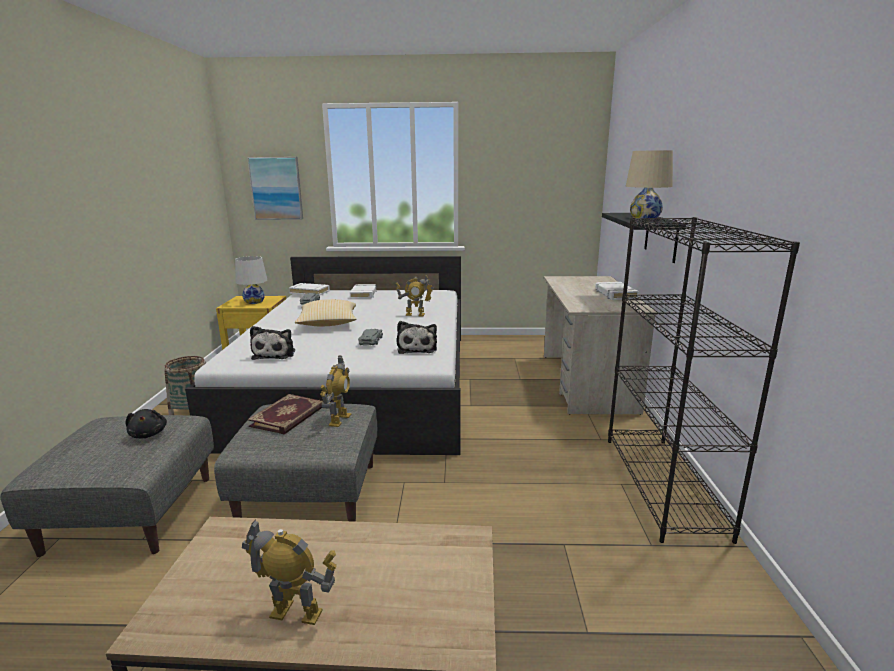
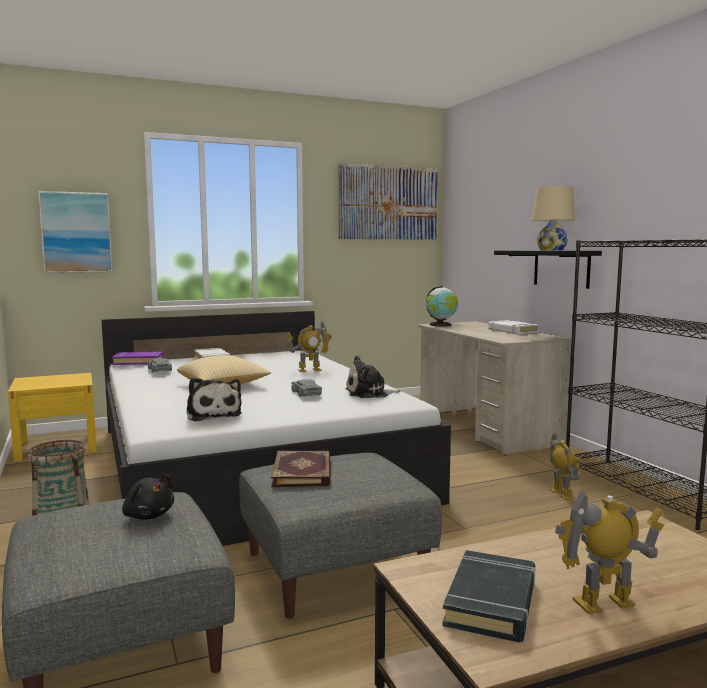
camera: 25 degrees left, 10 degrees down
(224, 580) = (491, 602): none -> black book
(254, 302) = (56, 381): white table lamp -> none
(310, 292) = (138, 362): white book -> purple book
(339, 419) = (366, 465): toy robot -> toy robot (562, 494)
(417, 348) = (369, 393): plush toy -> plush toy turned 105 degrees clockwise
(544, 155) = (388, 203): none -> picture
(563, 279) = (441, 325): none -> globe

